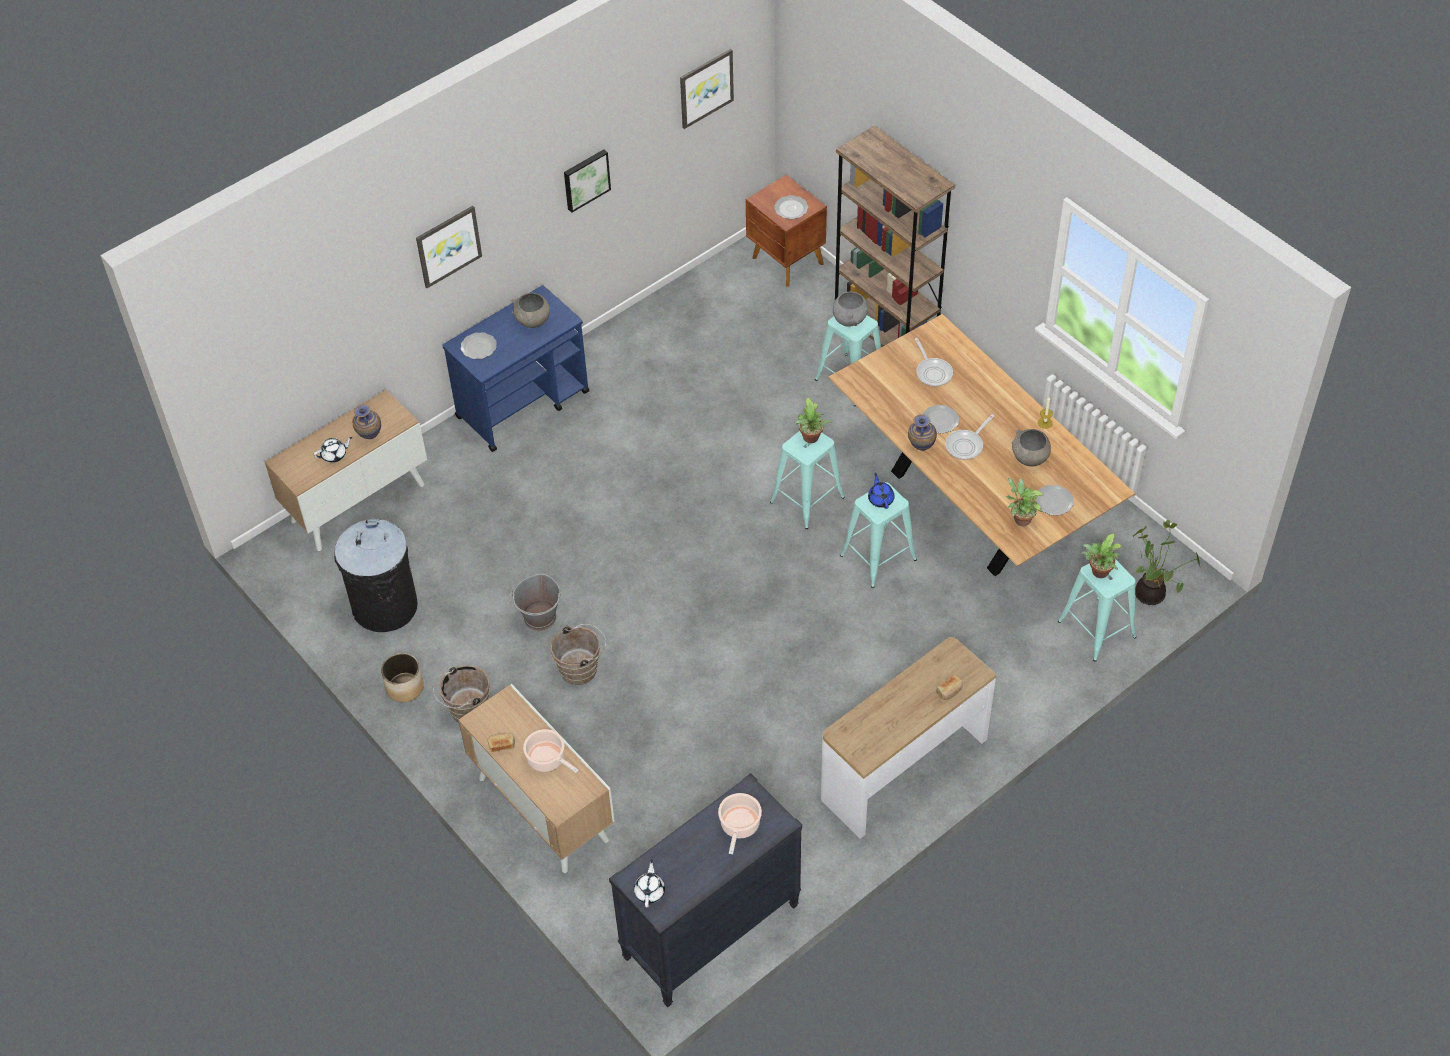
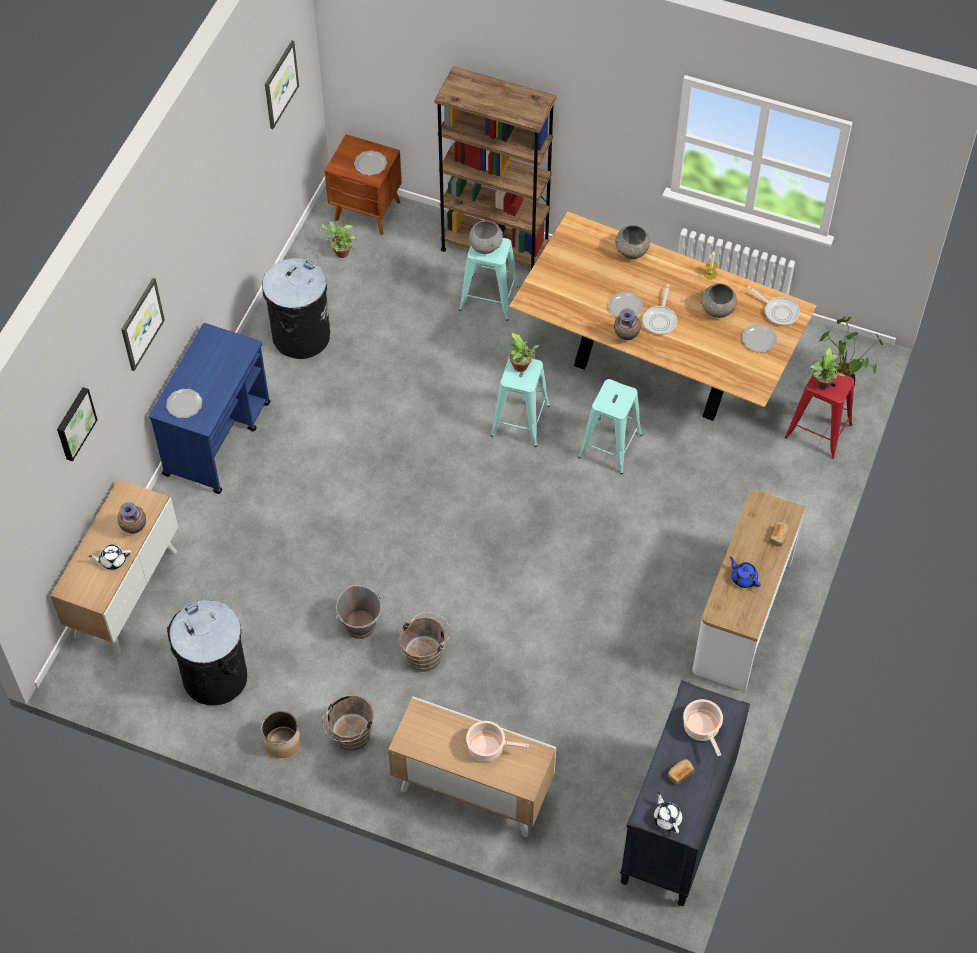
camera: 30 degrees left, 5 degrees up
(334, 455) = (112, 560): white teapot -> white teapot turned 135 degrees counterclockwise
(502, 744) = (440, 753): bread -> bread (680, 773)
(533, 321) = (218, 360): grey bowl -> grey bowl (631, 252)
(585, 179) = (217, 211): picture -> picture (74, 423)
(654, 346) = (300, 336): none -> black trash can
(880, 499) = (612, 396): blue teapot -> blue teapot (743, 578)
(933, 372) = (592, 266): frying pan -> frying pan (779, 311)
(1020, 519) = (742, 366): potted plant -> potted plant (340, 253)
(1096, 629) = (818, 431): turquoise stool -> red stool

